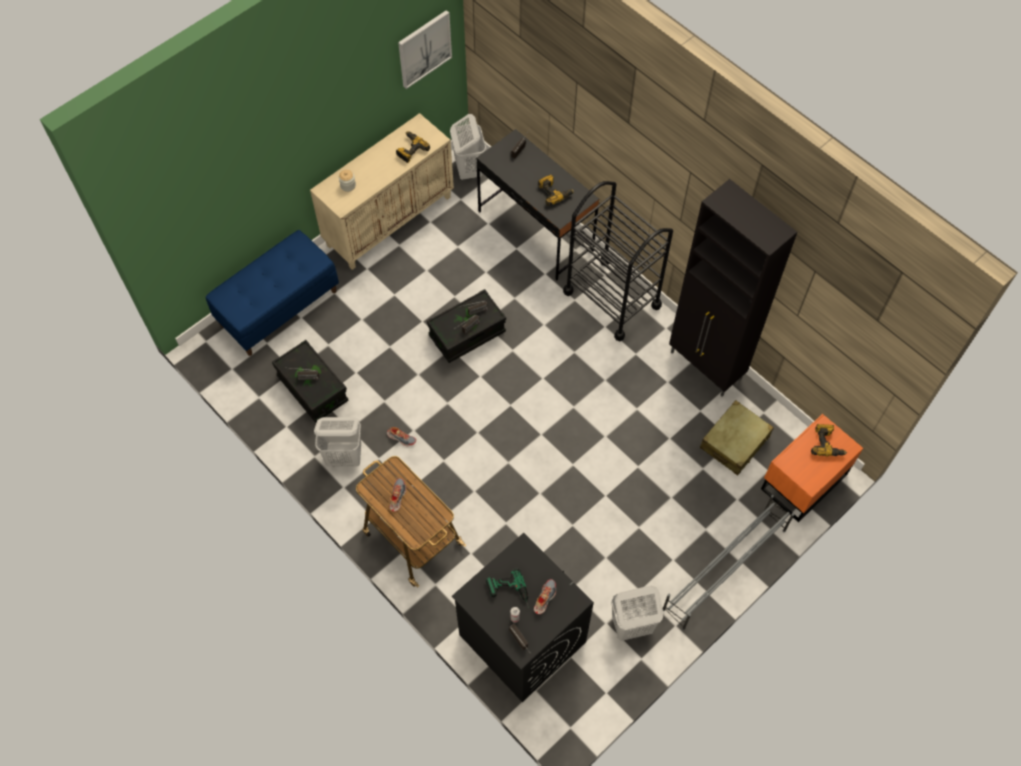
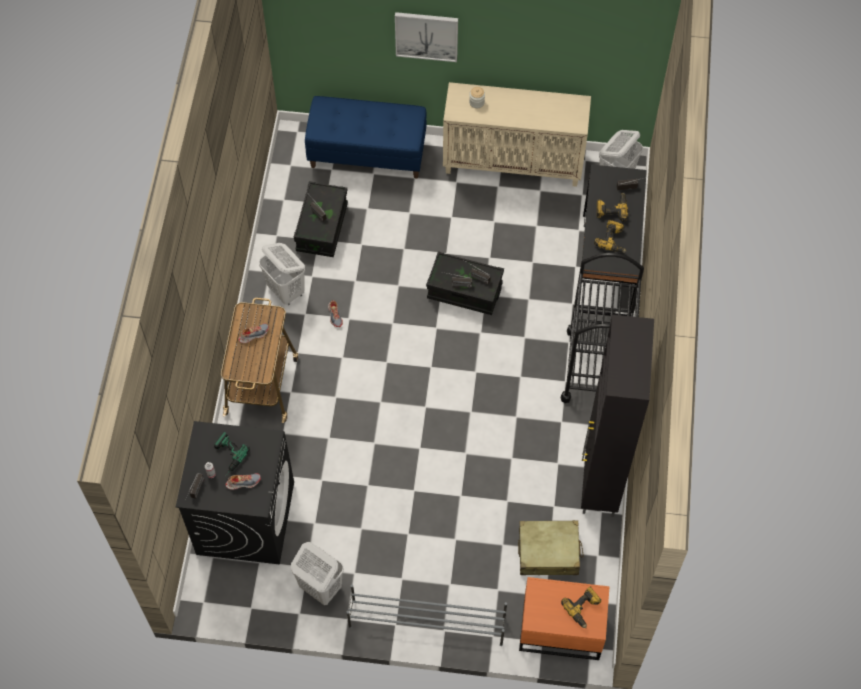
camera: 50 degrees right, 0 degrees up
(410, 150) = (550, 116): power drill -> power drill (611, 209)
(424, 48) = (614, 44): picture -> picture (426, 35)

